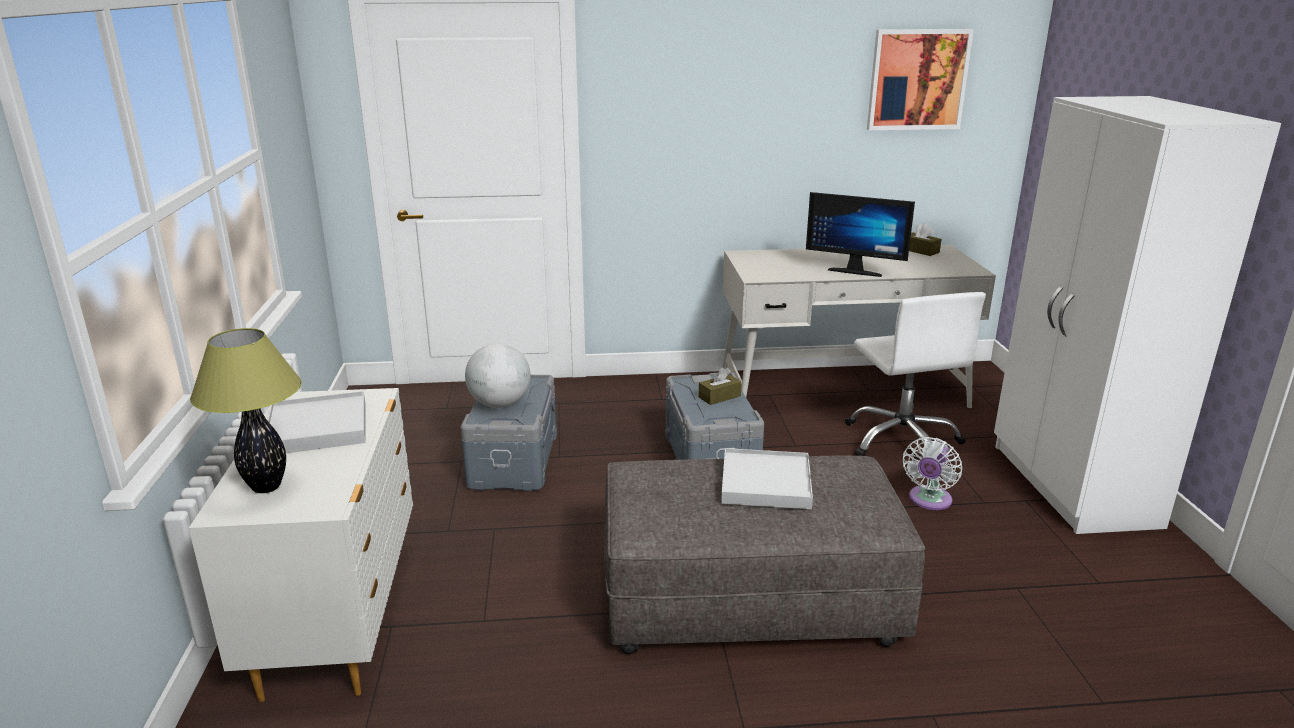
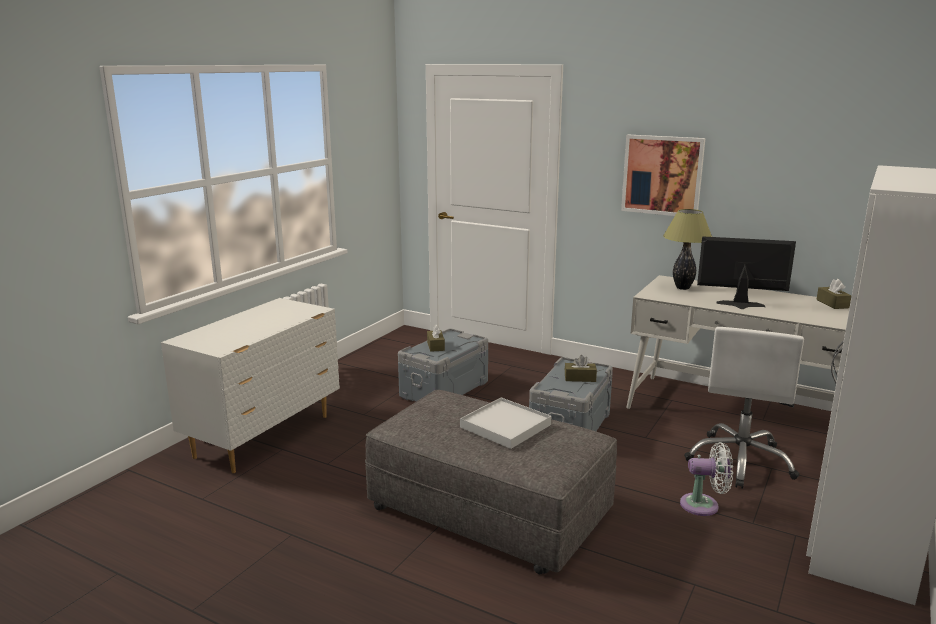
camera: 35 degrees right, 5 degrees down
(267, 487) = (211, 335): table lamp -> table lamp (683, 288)
(318, 428) = (270, 317): white tray -> none
(499, 404) = (435, 346): globe -> brown tissue box
(855, 270) = (741, 306): monitor -> monitor turned 135 degrees clockwise
(917, 79) = (846, 148): picture -> picture (662, 175)
(928, 501) = (703, 505): white fan -> white fan turned 150 degrees counterclockwise

